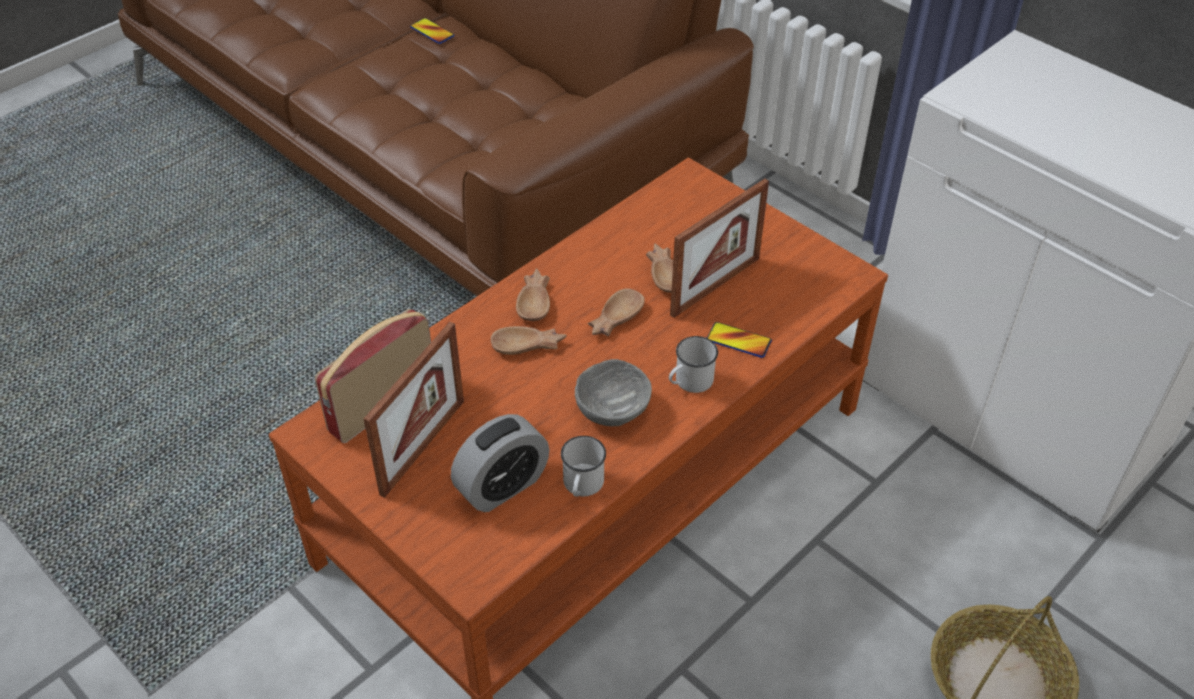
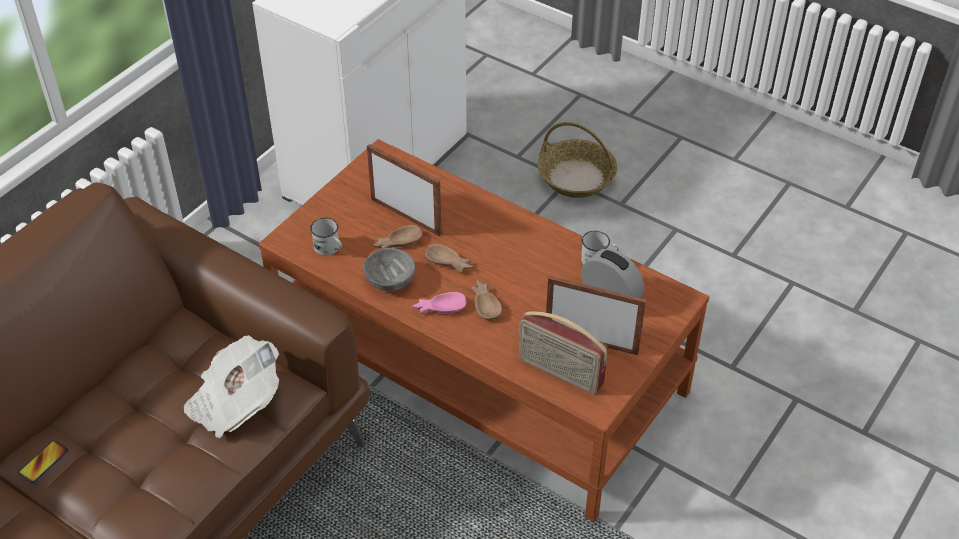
camera: 100 degrees left, 0 degrees up
(457, 143) = (235, 402): none -> newspaper
(536, 300) = (439, 307): brown bowl -> pink bowl
(612, 409) = (532, 254): grey bowl -> grey bowl (389, 281)
(689, 382) = (499, 221): white mug -> white mug (329, 249)
(738, 341) = (456, 201): phone -> none

